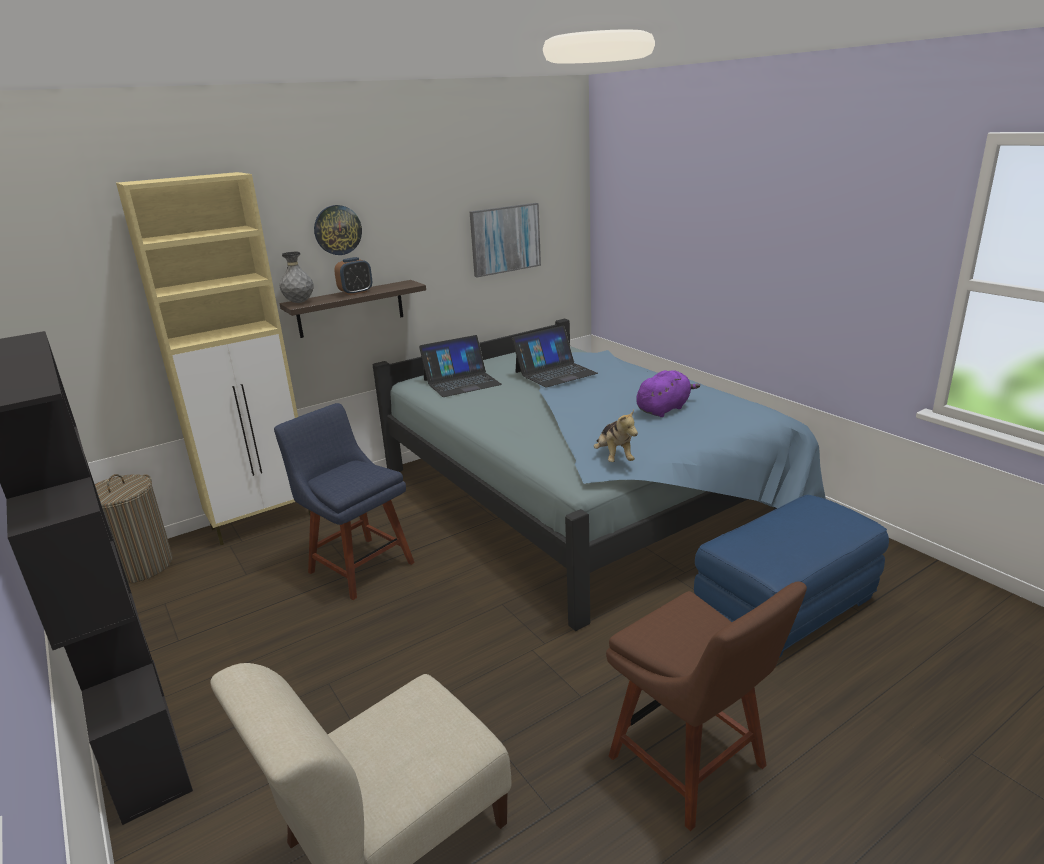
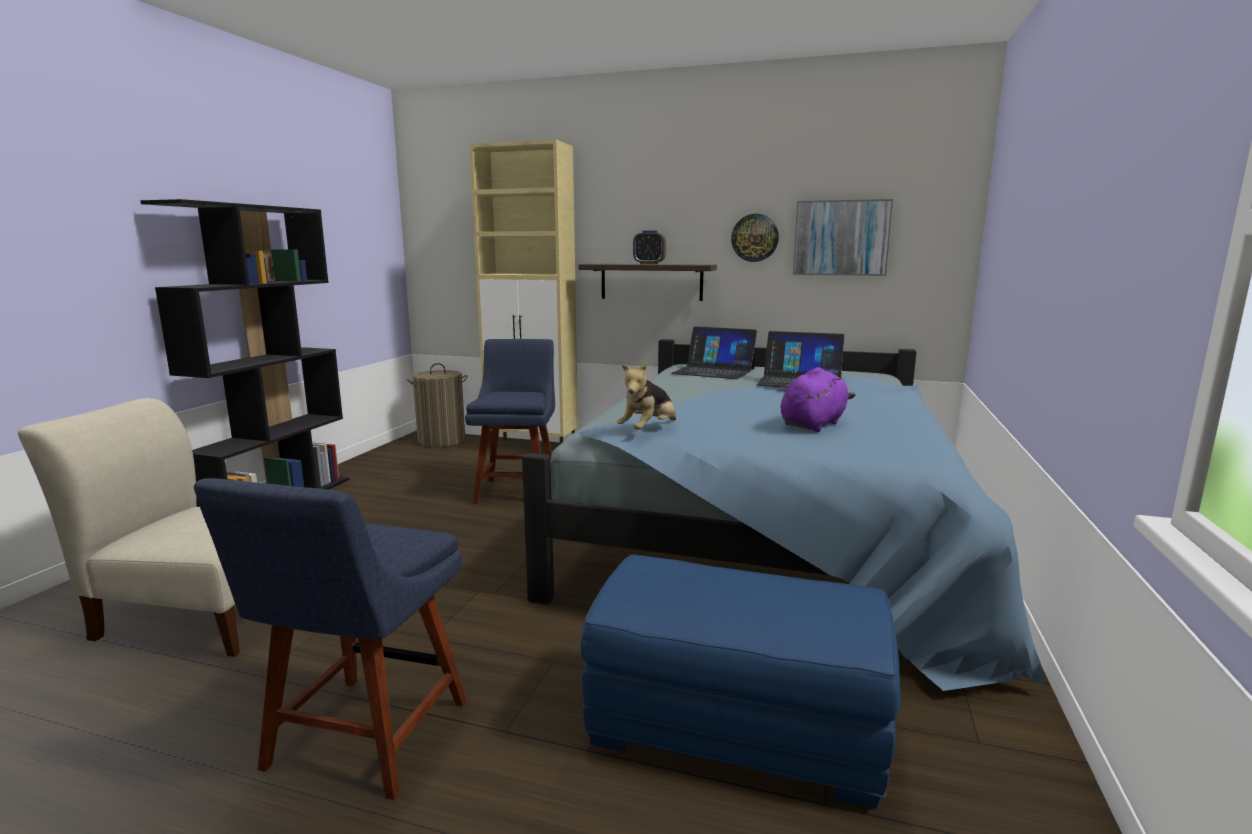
camera: 50 degrees right, 10 degrees down
(299, 302) = (598, 263): grey vase -> none
(337, 230) = (650, 205): wall clock -> wall clock (755, 238)
(664, 409) = (814, 424): purple plush toy -> purple plush toy turned 60 degrees counterclockwise
(692, 766) = (362, 740): brown chair -> blue chair

